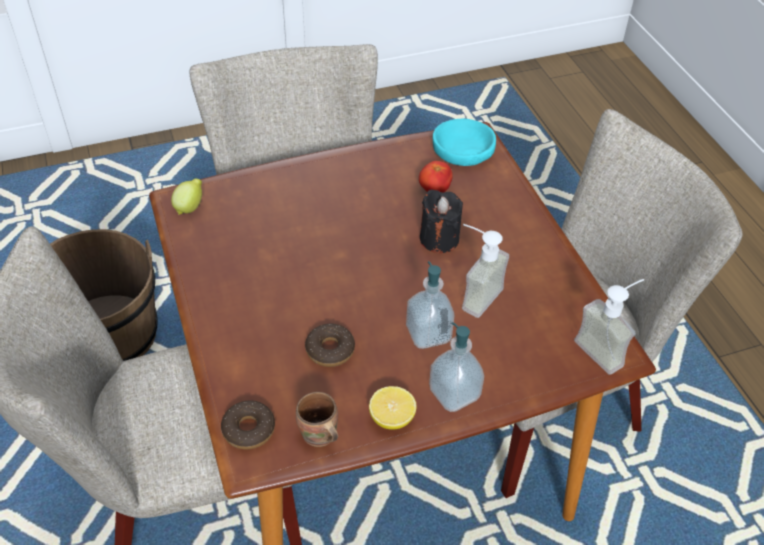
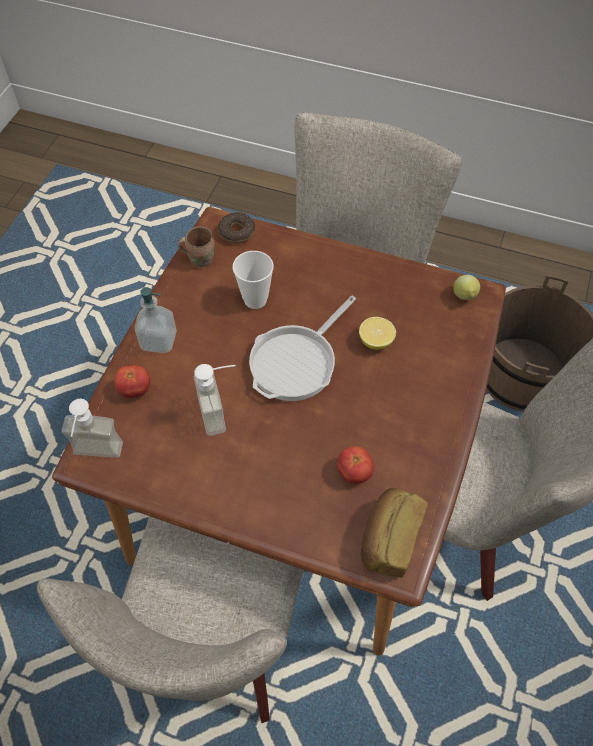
camera: 130 degrees right, 10 degrees up
(330, 350) = (255, 300): donut -> cup
(371, 276) = (297, 362): none -> frying pan
(392, 418) = (176, 298): lemon -> lemon (375, 341)
(428, 334) = (215, 360): soap dispenser -> none
(439, 239) = (295, 432): black candle -> none
(463, 150) = (389, 539): turquoise bowl -> bread
(521, 371) = (135, 389): none -> tomato

